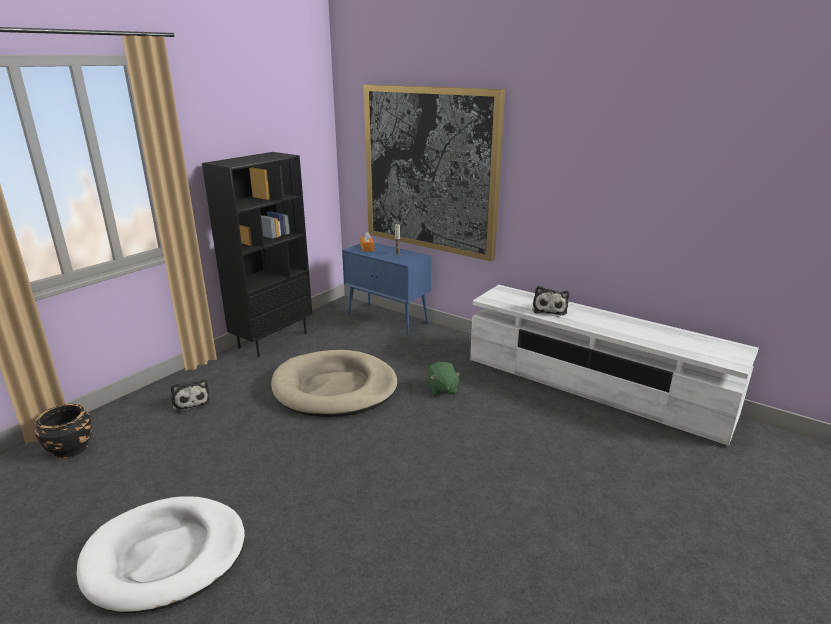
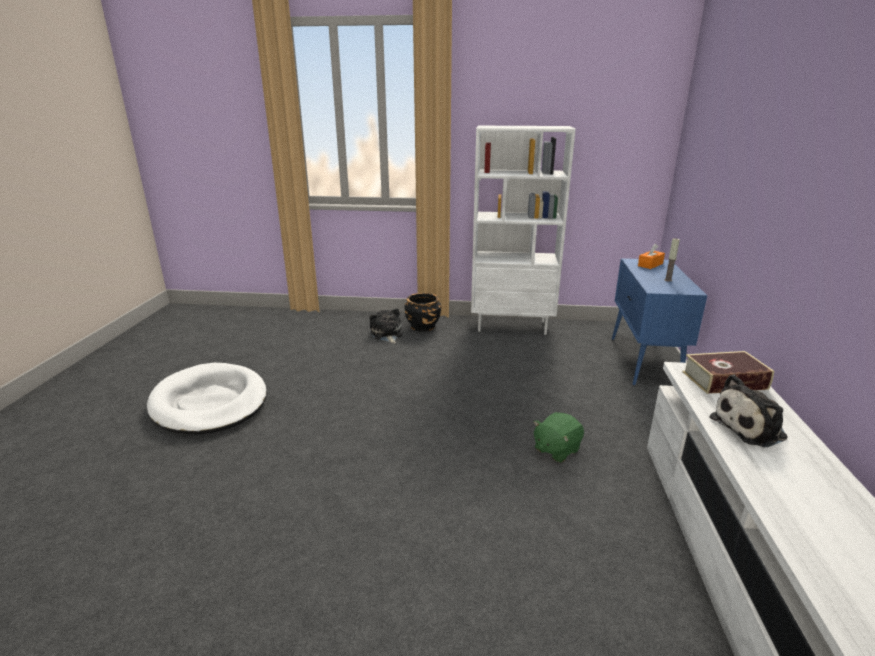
camera: 60 degrees right, 0 degrees up
(70, 448) = (300, 323): black planter -> black planter (423, 326)
(191, 401) = (386, 334): plush toy -> plush toy turned 135 degrees clockwise
(273, 340) = (512, 326): black bookcase -> white bookcase
(335, 388) = (476, 384): beige dog bed -> none
(430, 170) = (736, 167): picture -> none
(506, 296) = (724, 380): none -> book

